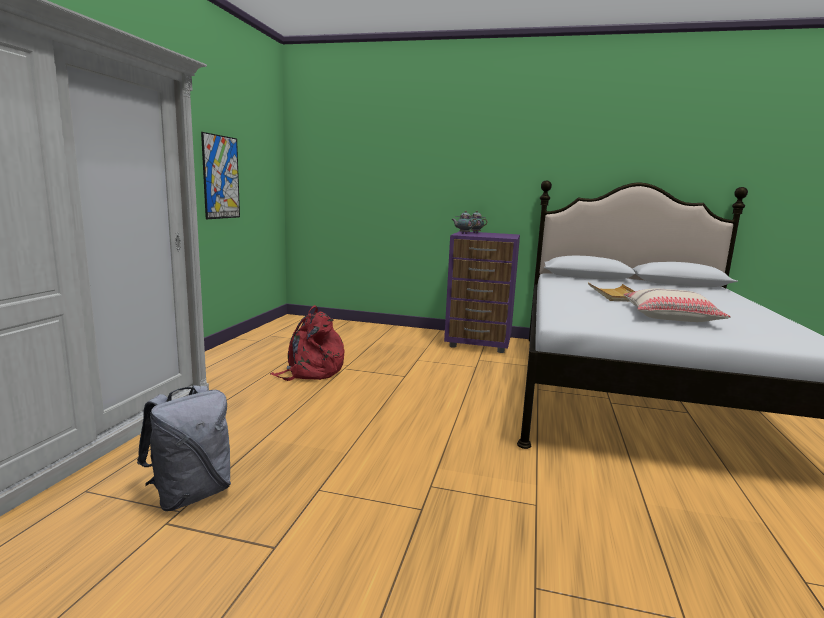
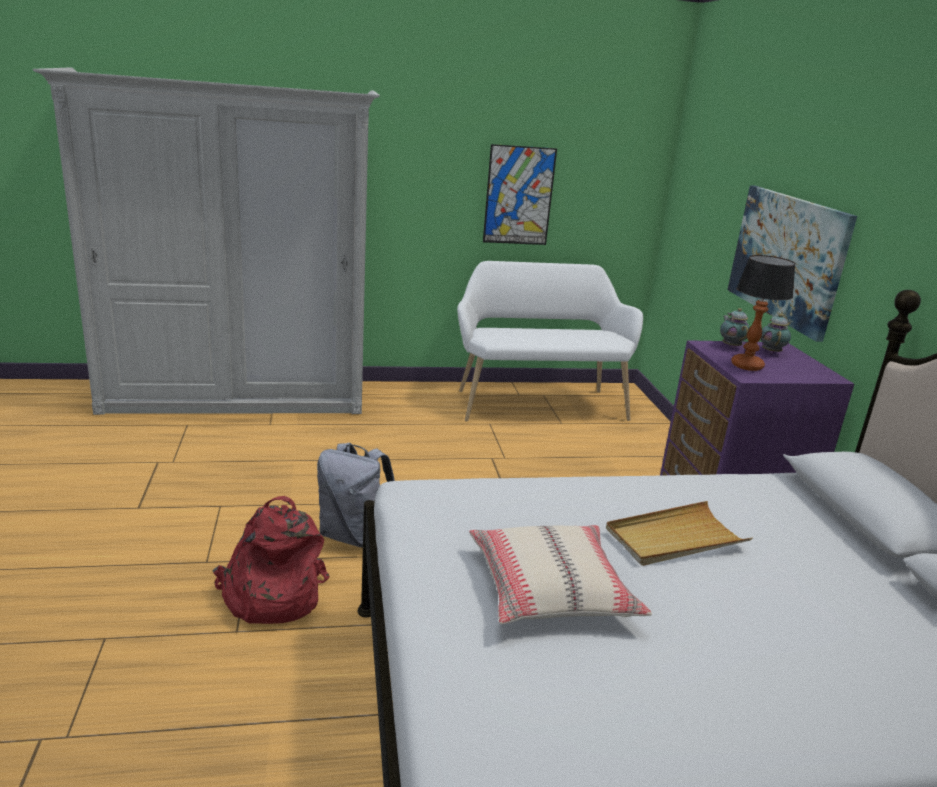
camera: 65 degrees right, 10 degrees up
(191, 494) = (195, 459): grey backpack -> grey backpack (353, 536)
(279, 339) = (537, 403): none -> white bench
(311, 371) = (462, 443): red backpack -> red backpack (271, 595)
(438, 188) = (787, 258): none -> picture
(493, 236) = (746, 365): none -> table lamp

